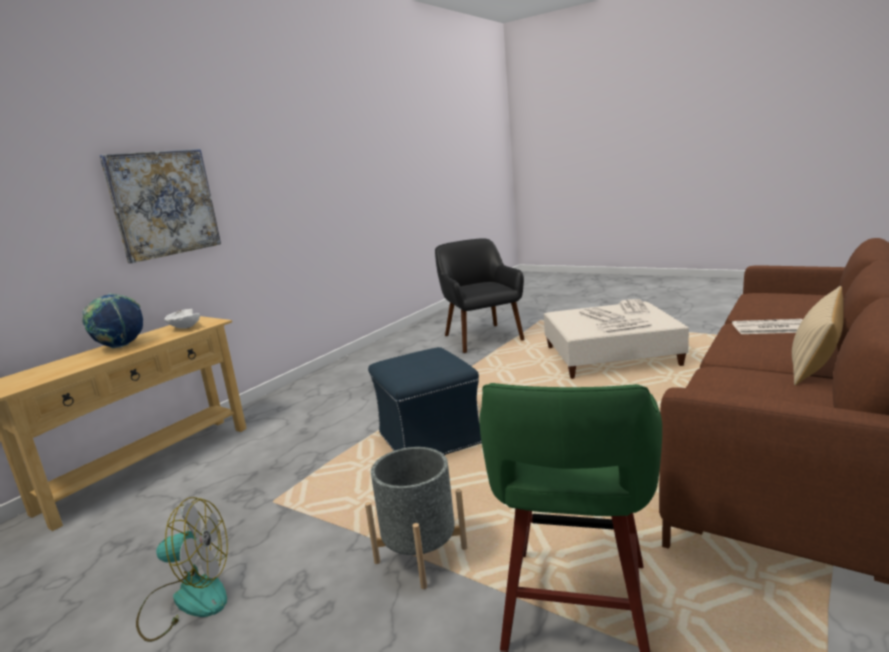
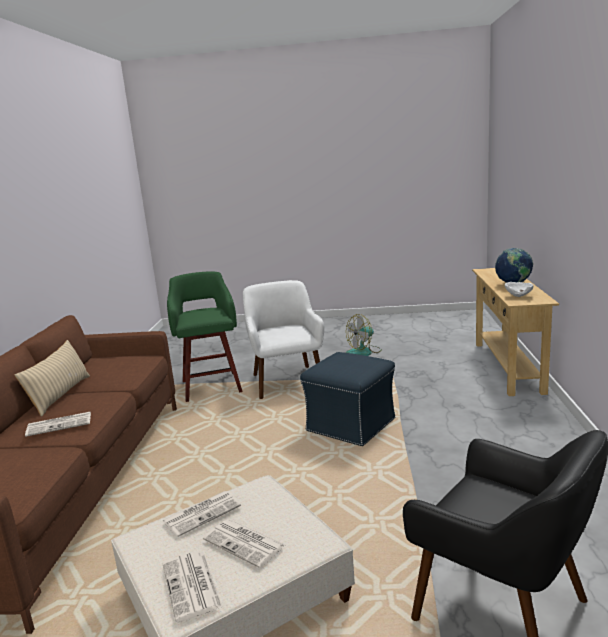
camera: 150 degrees right, 0 degrees up
(164, 203) = (566, 199): picture -> none
(421, 555) = (286, 381): grey planter -> white armchair

